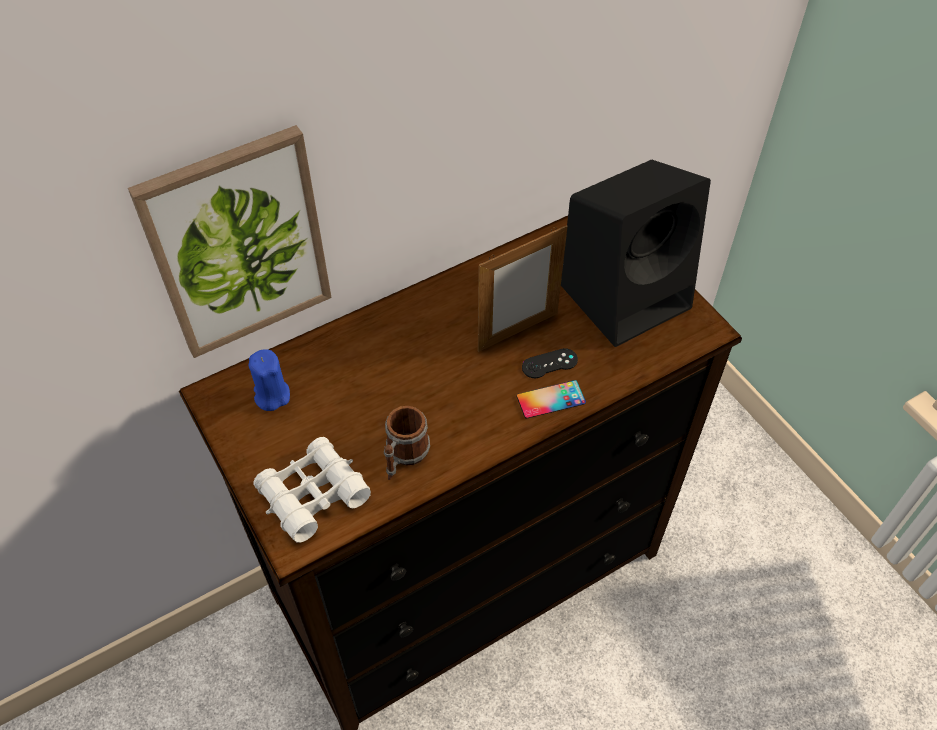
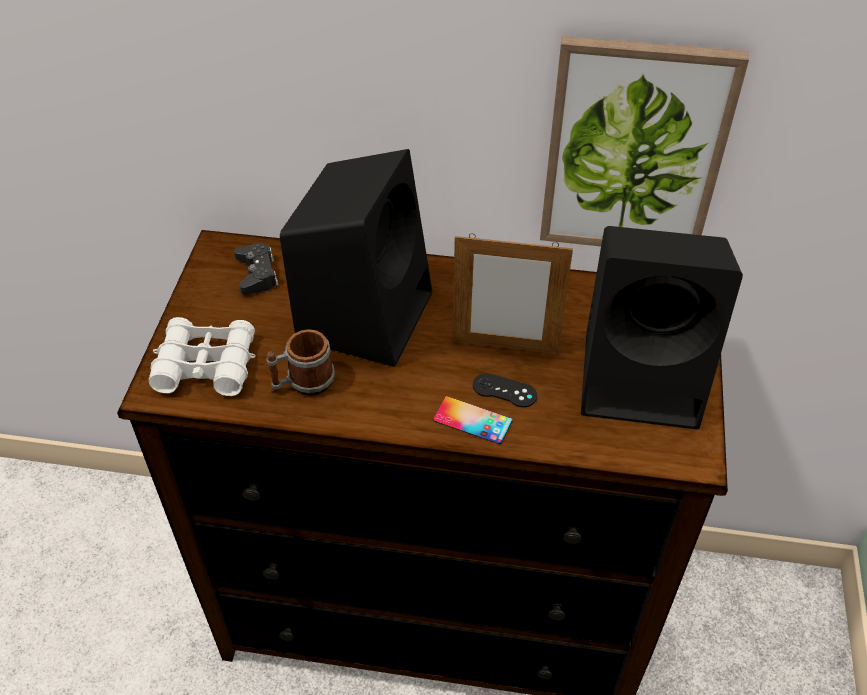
camera: 40 degrees right, 5 degrees down
(238, 244) = (282, 116): picture -> picture (634, 149)
(272, 395) = (257, 274): blue candle -> black game controller
(392, 371) = (365, 313): none -> black speaker

